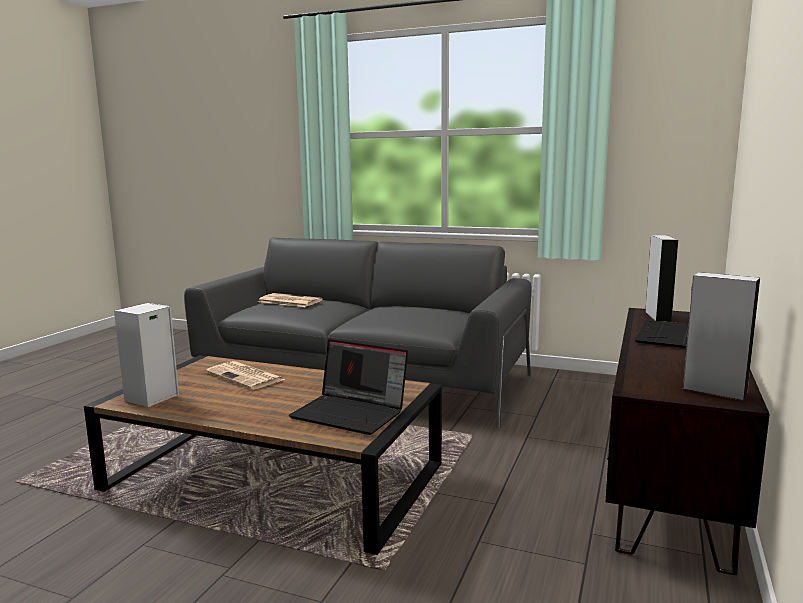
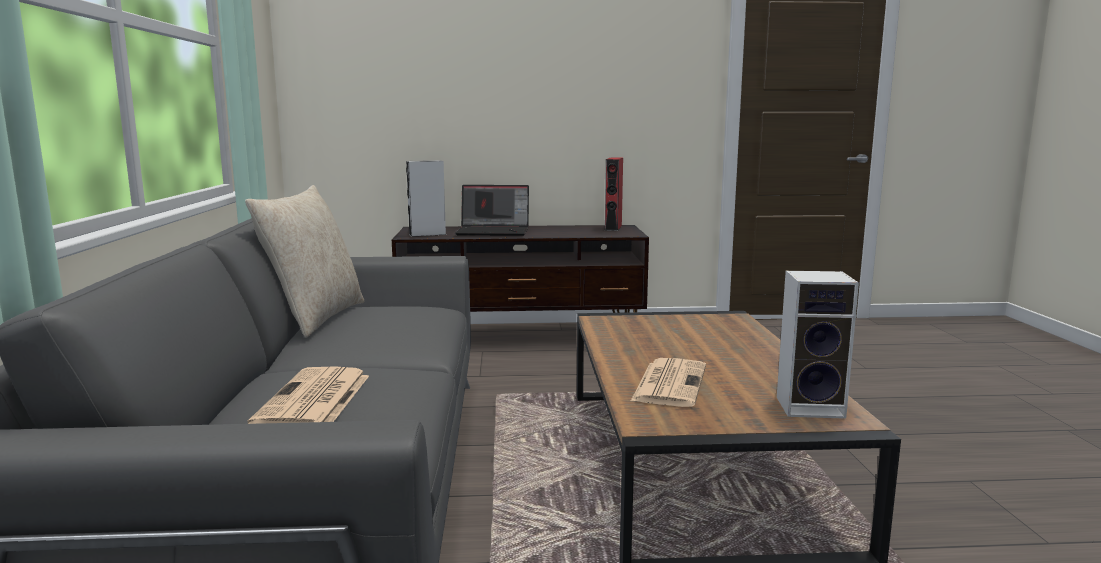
camera: 115 degrees left, 0 degrees up
(351, 413) = (690, 325): laptop -> none
(431, 307) = (314, 318): none -> beige pillow
(714, 391) = (613, 228): grey speaker -> red speaker

